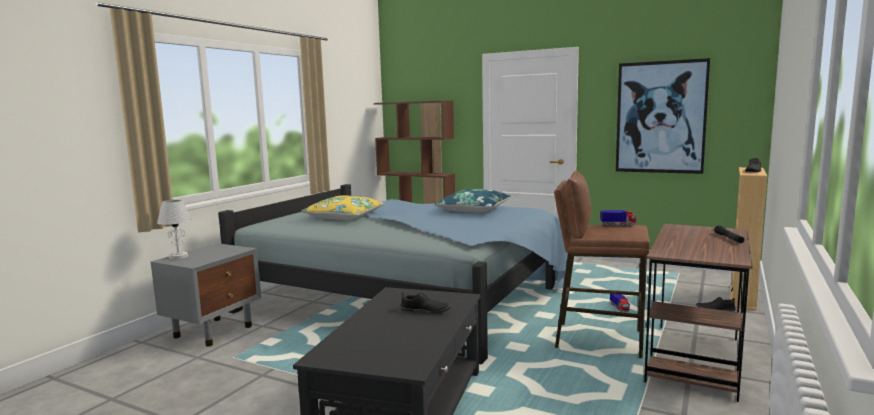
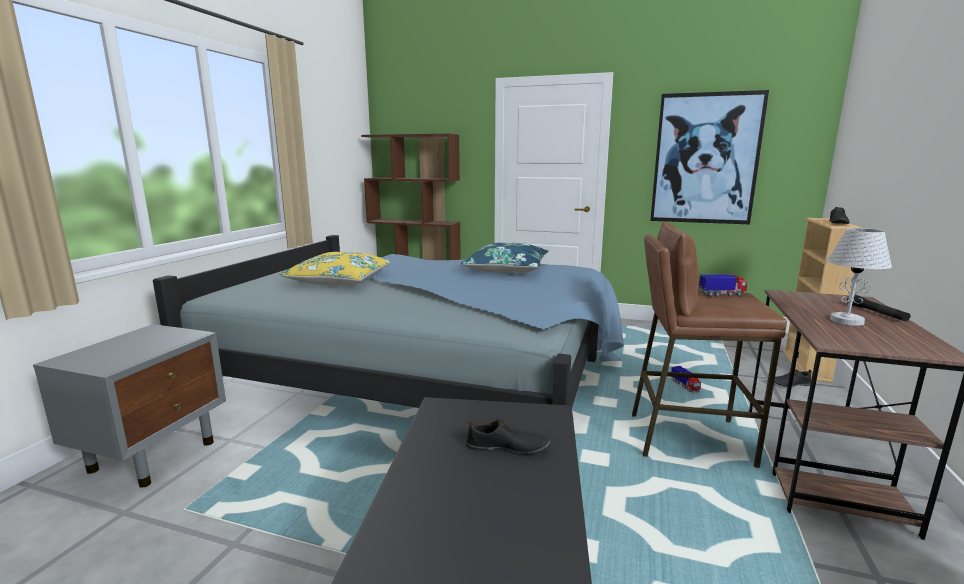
camera: 10 degrees left, 5 degrees up
(178, 256) = (85, 353): white table lamp -> white table lamp (846, 320)

